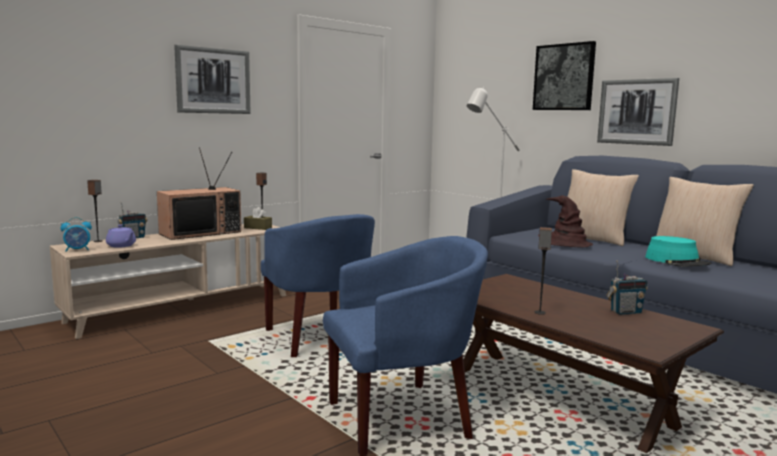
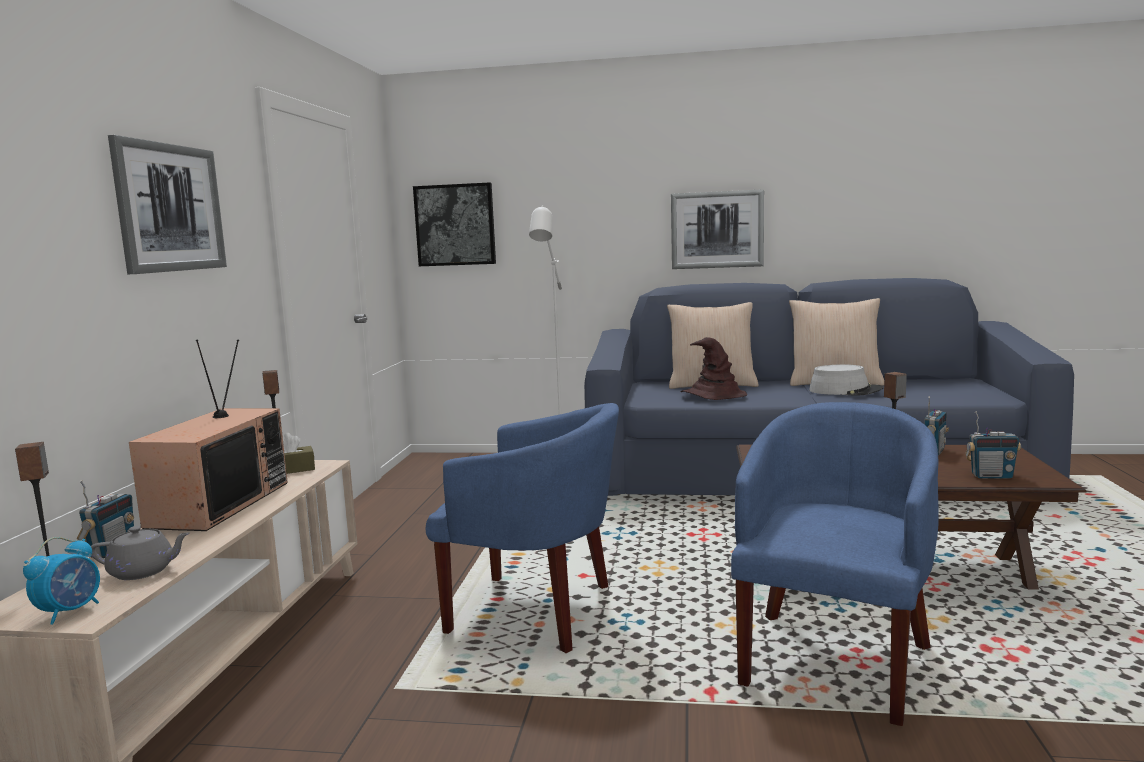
camera: 40 degrees left, 0 degrees up
(121, 246) = (143, 571): purple teapot -> grey teapot
(564, 77) = (614, 190): picture -> picture (455, 225)
(611, 334) = (991, 476): none -> radio
(677, 261) = (845, 391): turquoise hat -> grey hat

